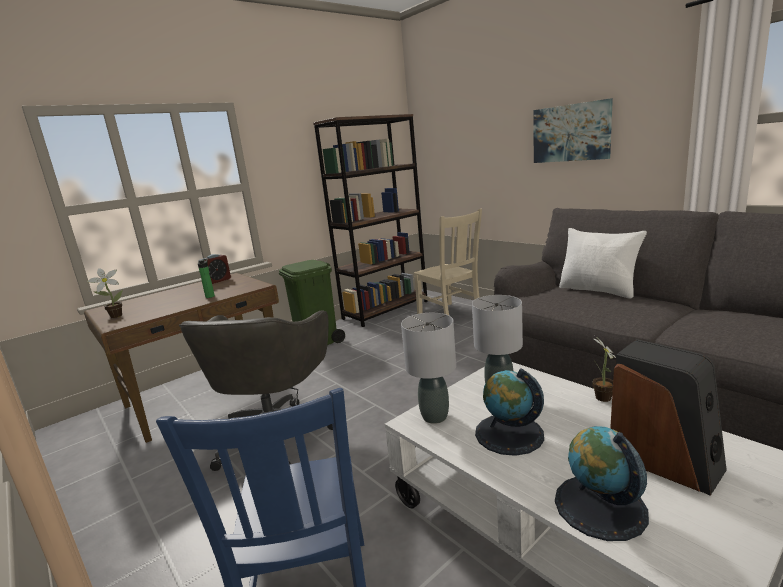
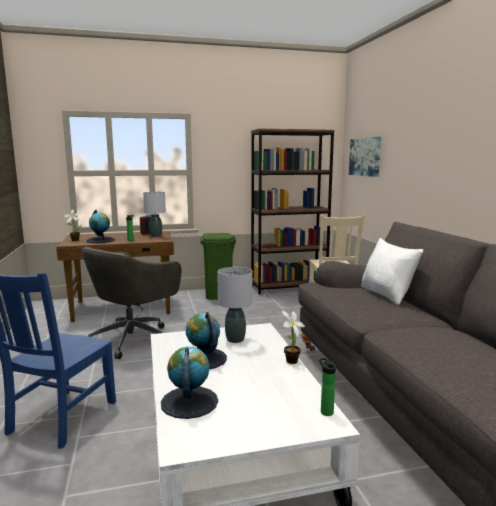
camera: 25 degrees right, 5 degrees down
(161, 307) = (100, 240): none -> globe
(434, 416) = (180, 339): grey table lamp -> grey table lamp (156, 236)
(571, 133) = (437, 158): picture -> picture (365, 157)
(664, 460) = (264, 399): speaker -> none
(742, 448) = (325, 411): none -> bottle

